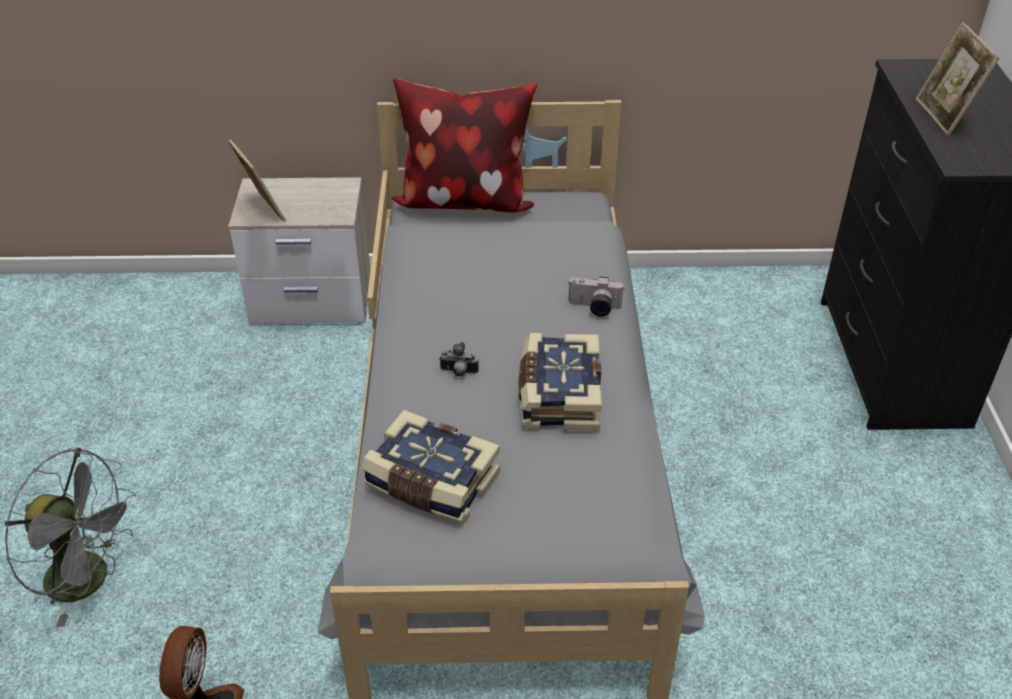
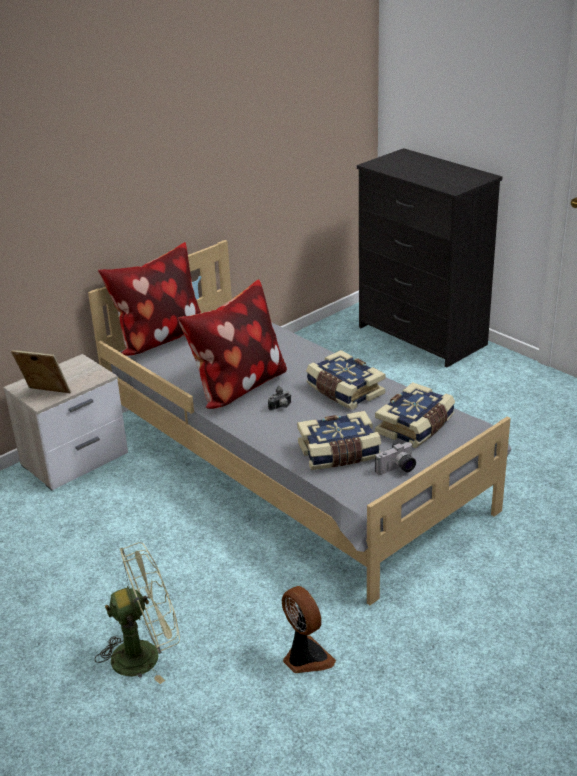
camera: 40 degrees left, 10 degrees down
(90, 580) = (146, 654): grey fan -> green fan
(453, 313) = (237, 387): none -> pillow
(571, 509) = (416, 427): none -> book
(594, 308) = (305, 351): camera -> camera (397, 469)
(944, 116) = (420, 175): picture frame -> none

